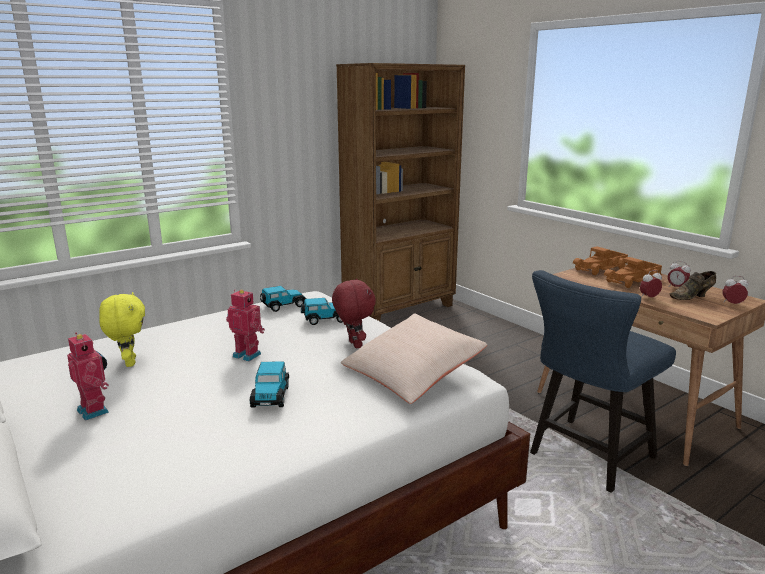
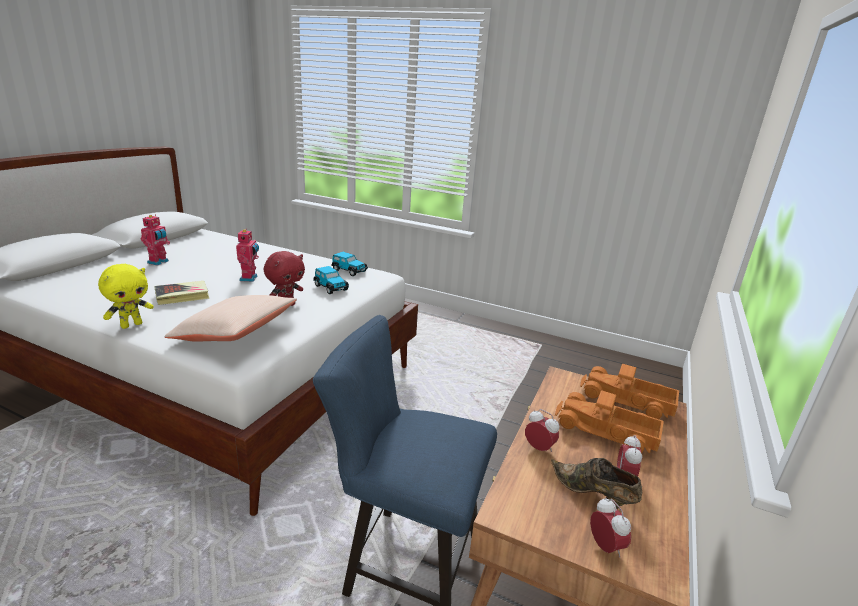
camera: 60 degrees right, 5 degrees up
(129, 362) = (224, 254): yellow plush toy -> yellow plush toy (131, 325)
(270, 396) = (182, 296): toy car -> book
(400, 309) = (605, 362): brown bookcase -> none

